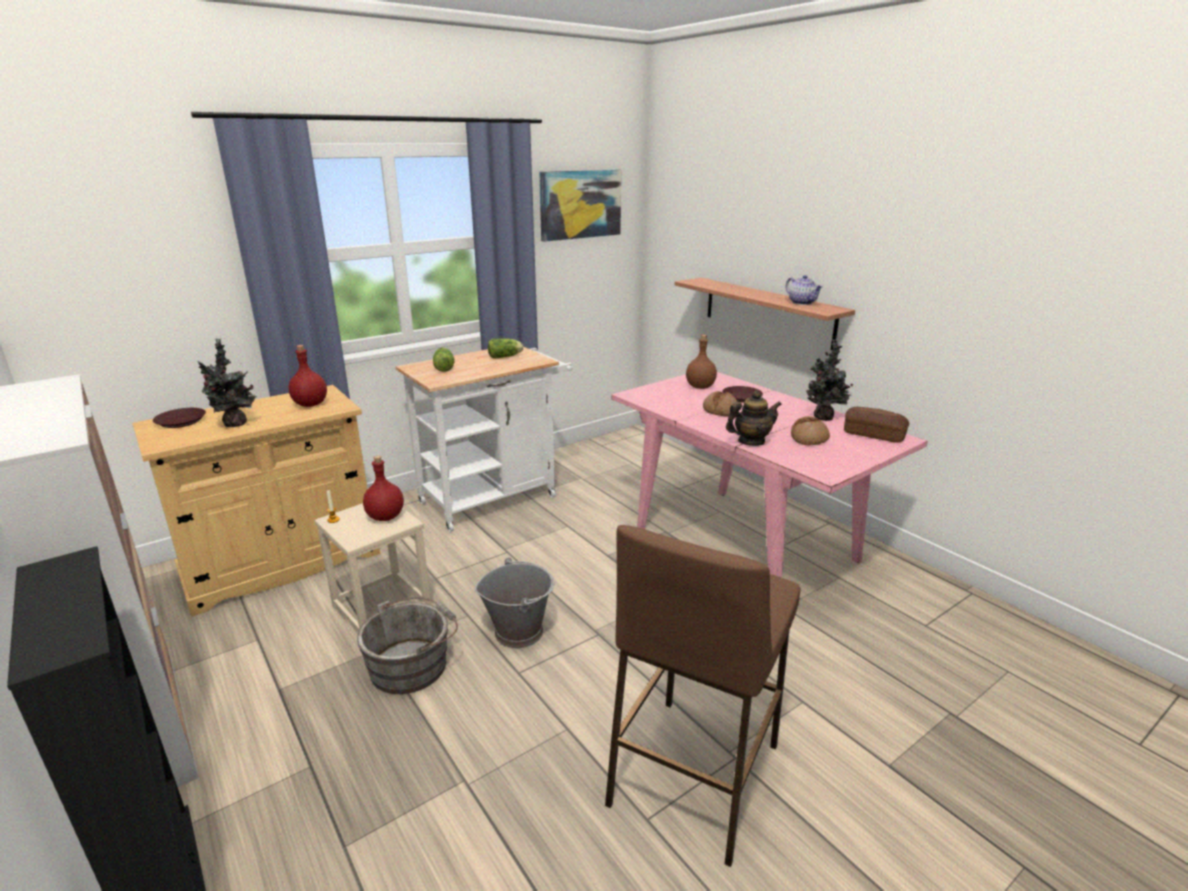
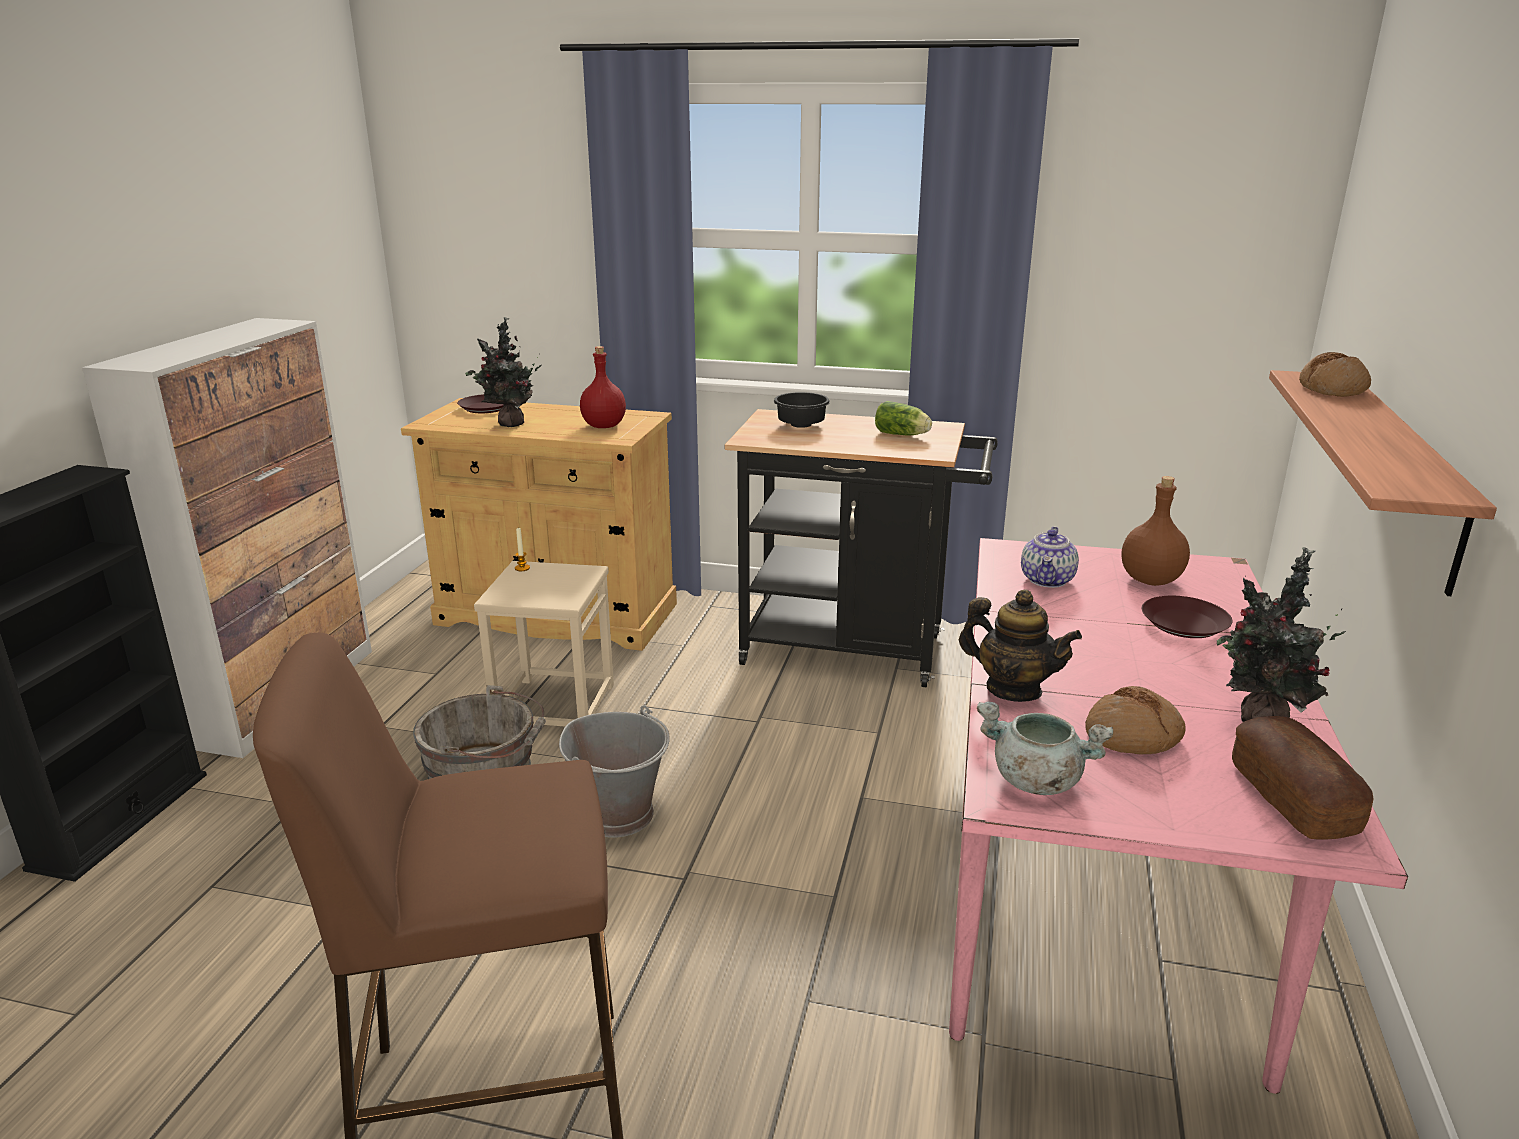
camera: 50 degrees right, 0 degrees up
(386, 516) = (563, 587): red bottle -> none
(444, 367) = (799, 426): lettuce -> black bowl
(495, 497) = (856, 651): white cart -> black cart
(580, 204) = (1166, 199): picture -> none
(720, 410) = (1088, 626): bread -> bread (1333, 389)
(802, 303) = (1405, 462): teapot -> teapot (1048, 580)
(820, 465) = (1035, 781): none -> grey cooking pot

